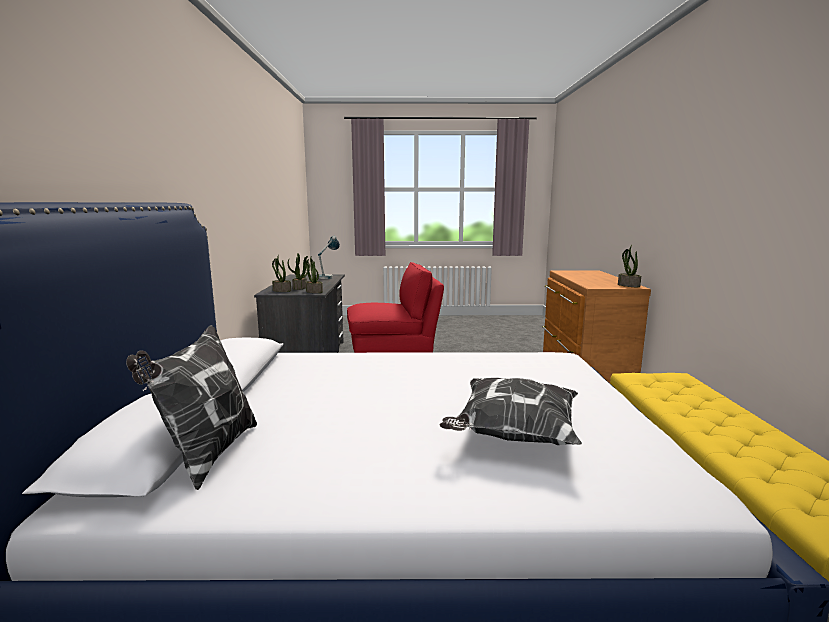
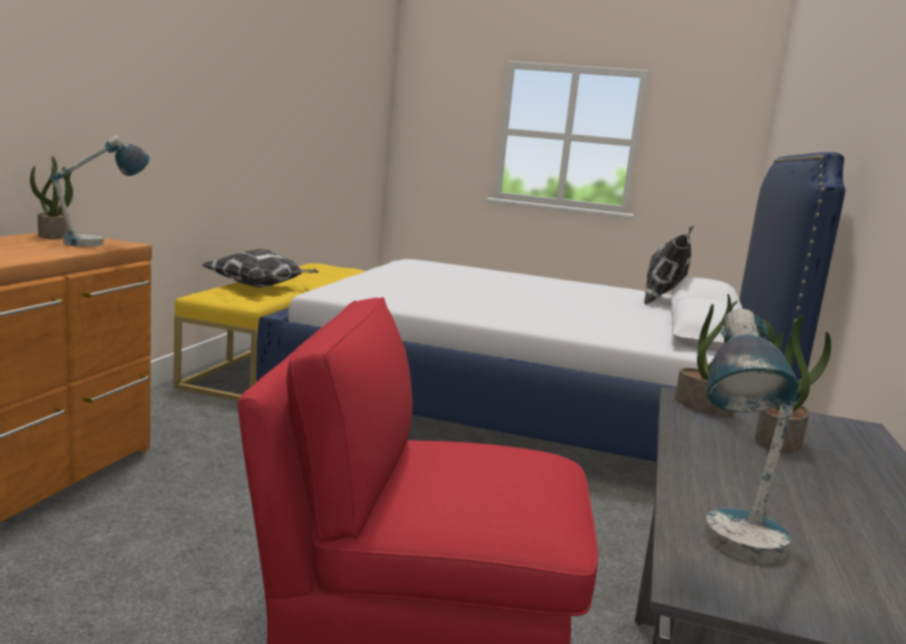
camera: 165 degrees left, 0 degrees up
(281, 290) = (824, 432): potted plant -> none
(512, 435) = (474, 275): pillow -> pillow (260, 287)
(595, 285) = (101, 244): none -> table lamp

